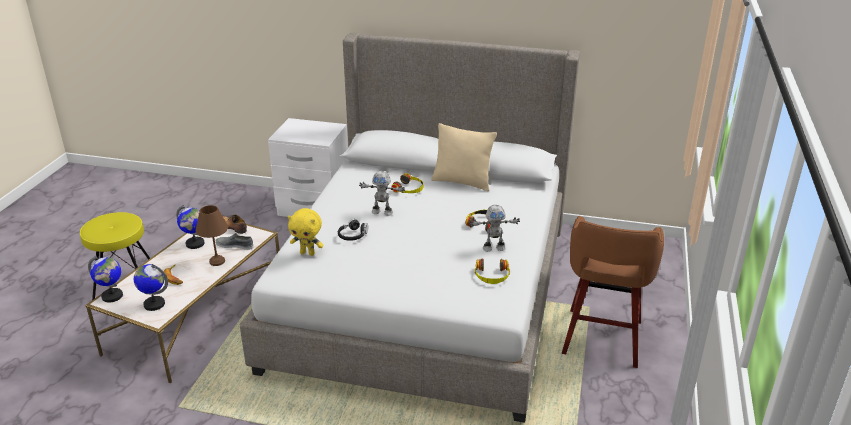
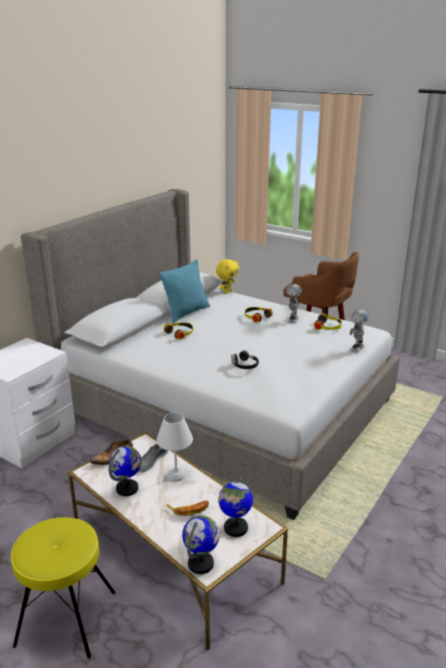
camera: 70 degrees left, 5 degrees down
(217, 261) = (175, 475): brown table lamp -> white table lamp
(308, 253) = (259, 390): yellow plush toy -> yellow plush toy (227, 292)
(382, 212) = (211, 349): toy robot -> toy robot (356, 348)
(462, 182) = (186, 313): beige pillow -> turquoise pillow

